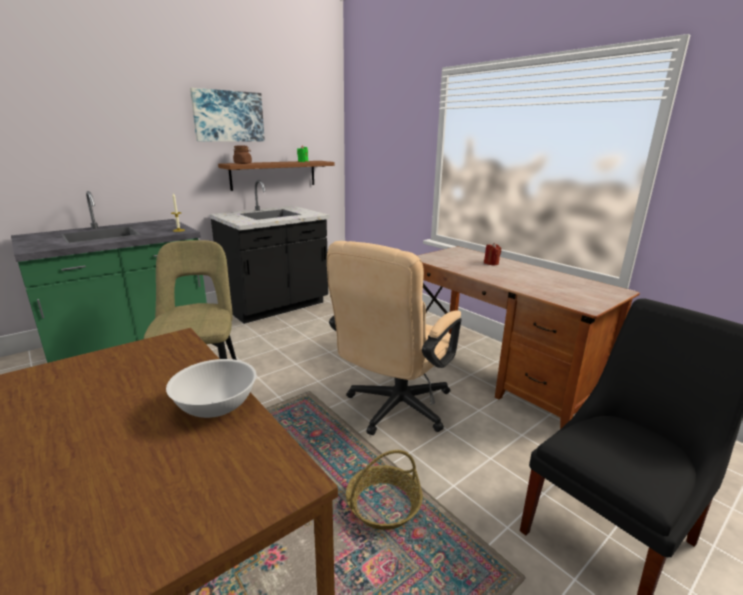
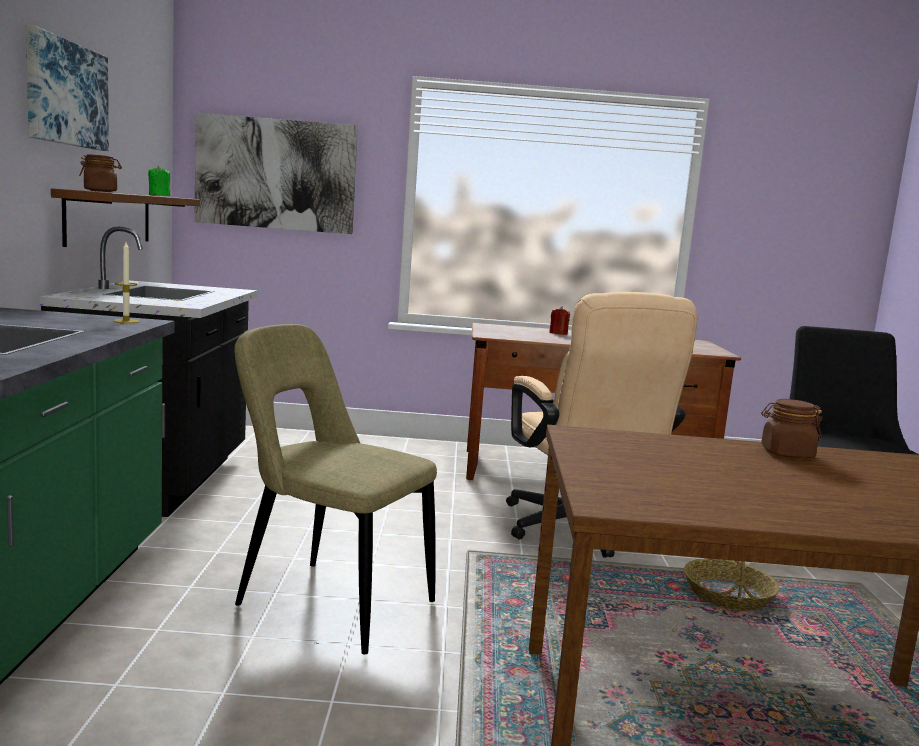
camera: 50 degrees left, 10 degrees down
(216, 406) = (786, 453): white bowl -> brown jar
(379, 144) = (275, 174): none -> picture

